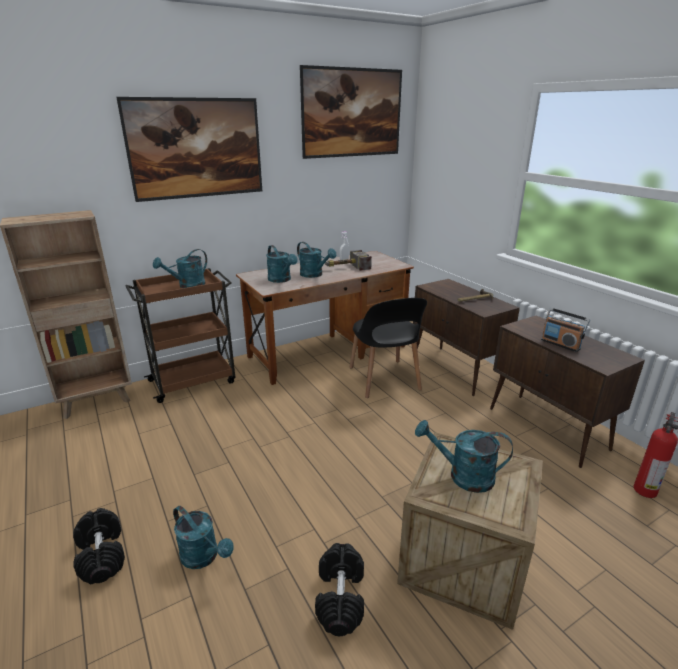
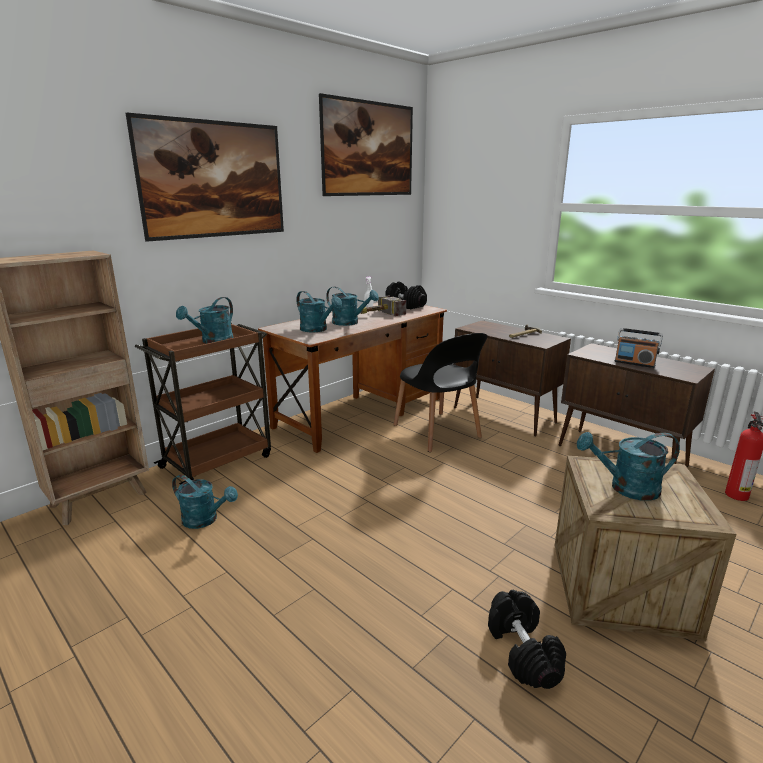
camera: 15 degrees left, 5 degrees down
(101, 555) = (208, 671): black dumbbell -> black dumbbell (405, 305)
(204, 557) = (343, 644): turquoise watering can -> turquoise watering can (205, 520)

